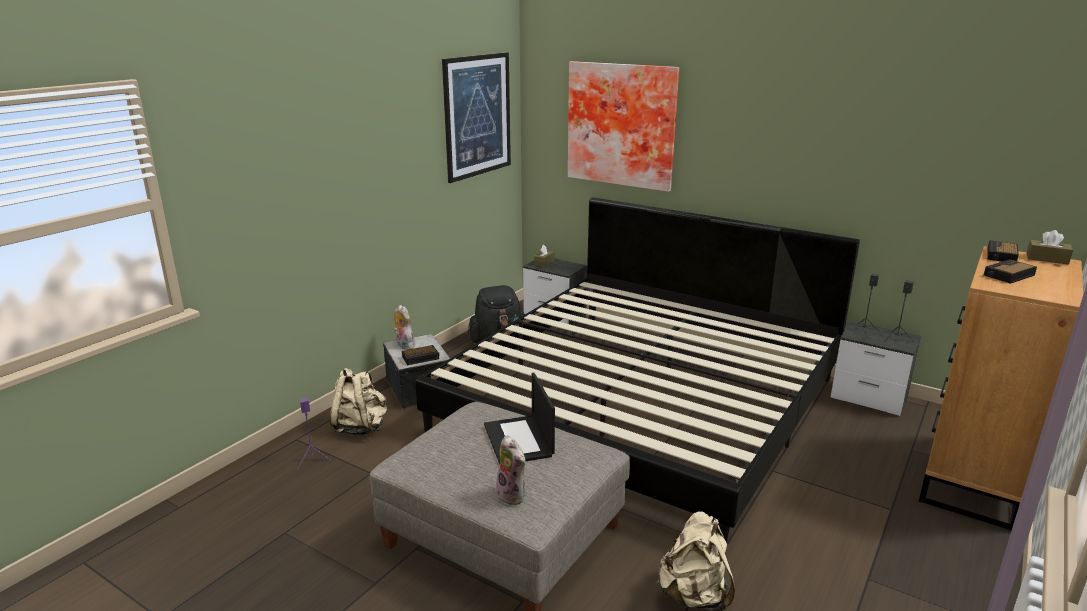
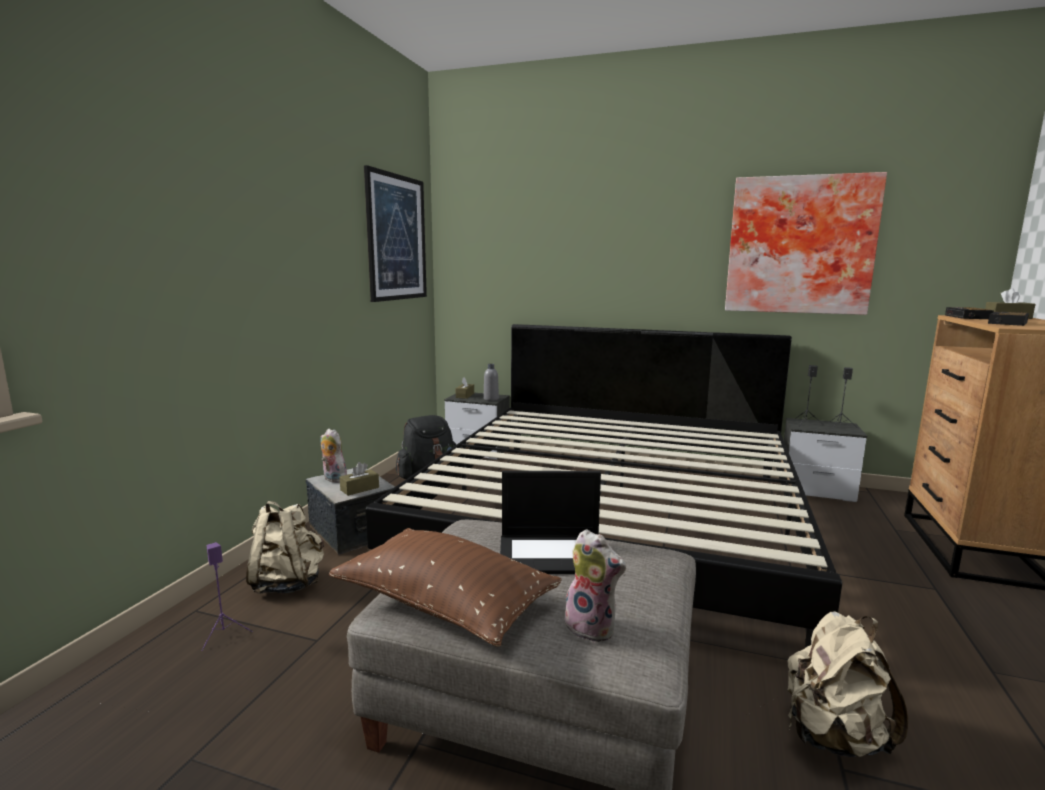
camera: 15 degrees left, 10 degrees down
(421, 357) = (359, 489): alarm clock -> brown tissue box
(430, 466) = (445, 605): none -> brown pillow
(519, 440) = (553, 554): laptop -> laptop turned 60 degrees counterclockwise
(566, 269) = (491, 399): none -> grey bottle
(622, 124) = (543, 249): picture -> picture (799, 245)

